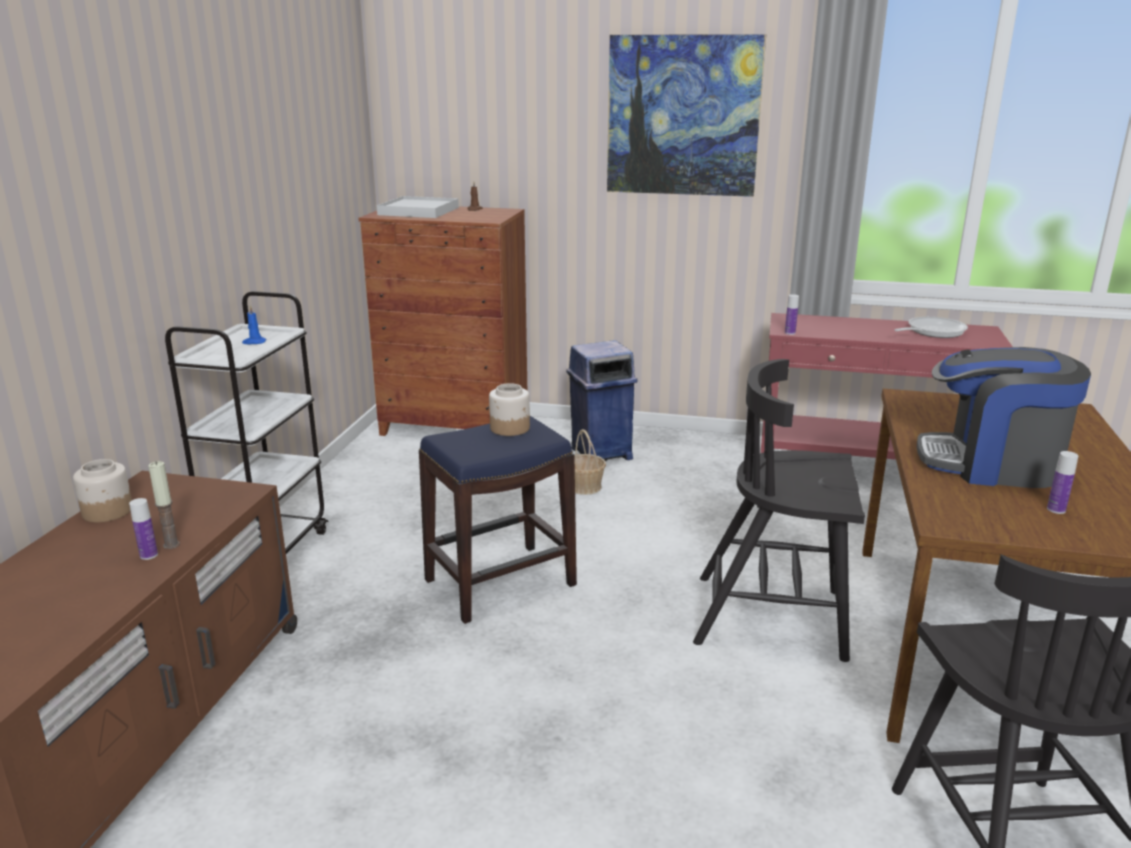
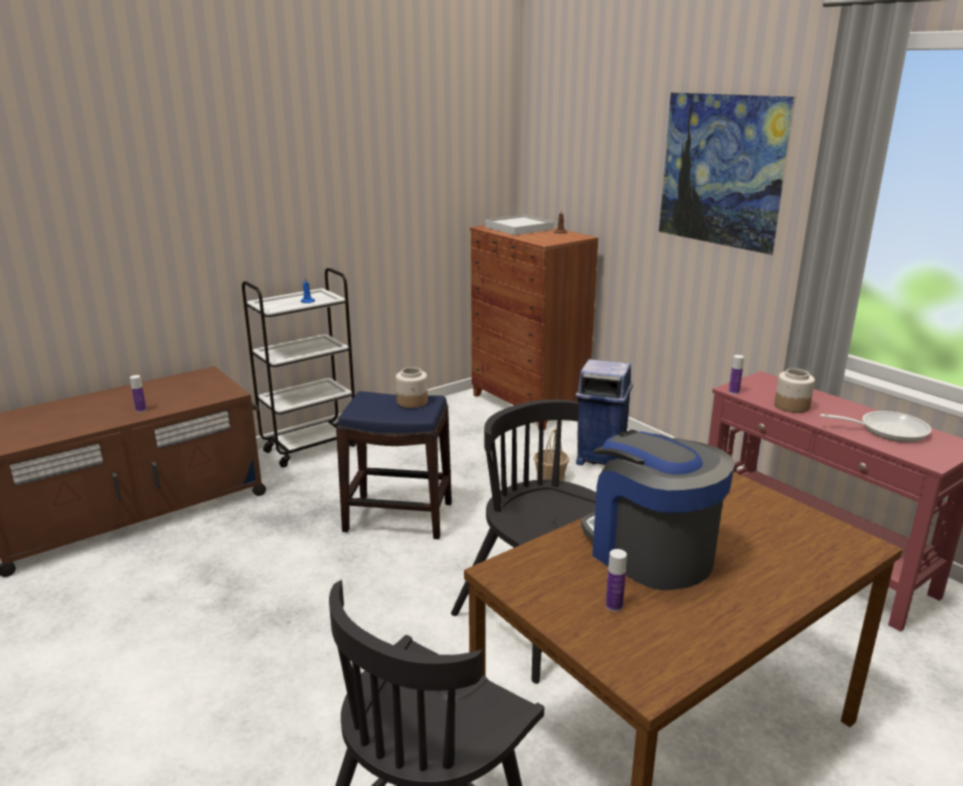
camera: 40 degrees right, 0 degrees up
(107, 511) = (165, 382): jar -> jar (791, 406)
(171, 545) = (157, 408): candle -> none

